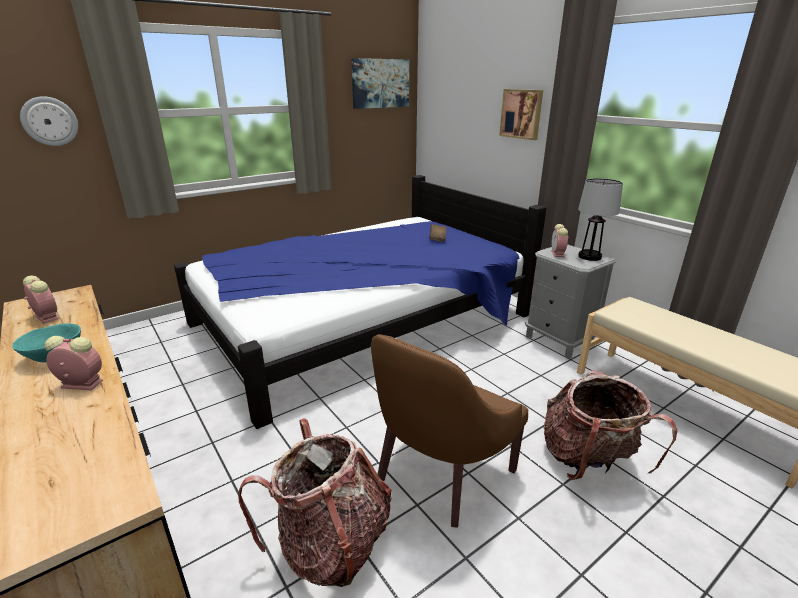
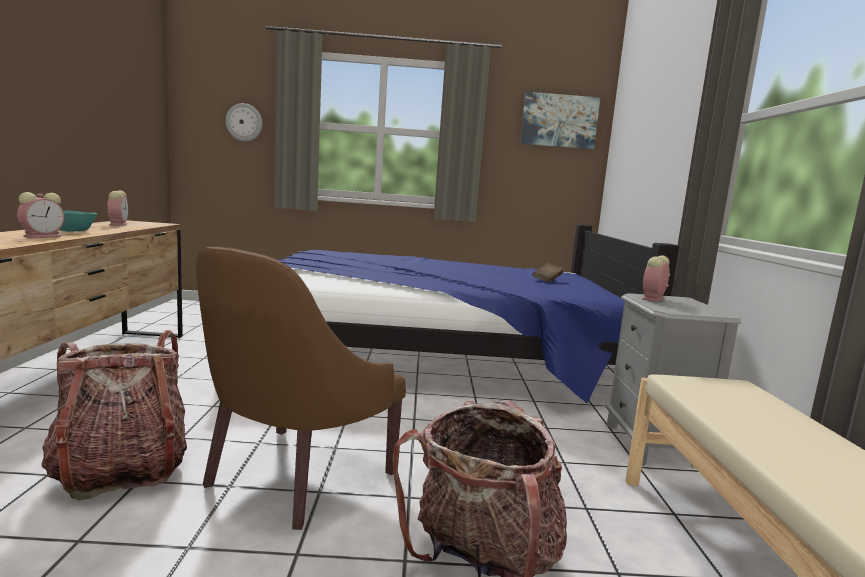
camera: 35 degrees right, 15 degrees down
(80, 384) = (43, 236): alarm clock -> alarm clock turned 75 degrees clockwise
(439, 472) = (293, 476): brown armchair -> brown armchair turned 45 degrees counterclockwise
(522, 114) = (685, 133): picture -> none
(589, 256) = (698, 309): table lamp -> none

